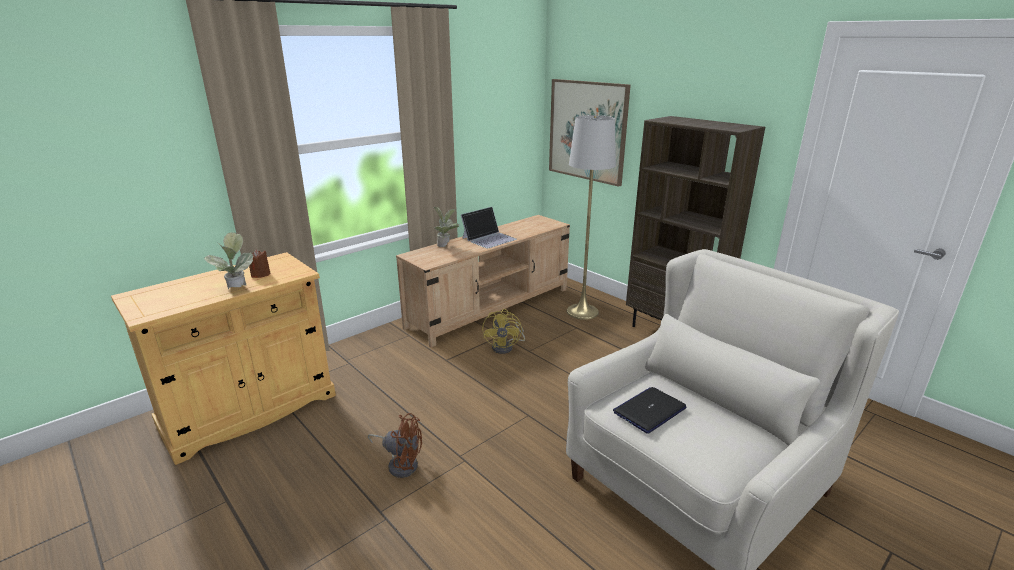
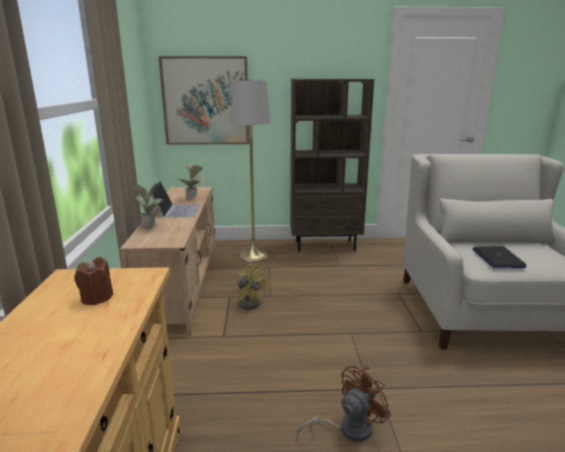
camera: 50 degrees left, 5 degrees down
(236, 290) = (118, 324): potted plant -> potted plant (193, 198)

